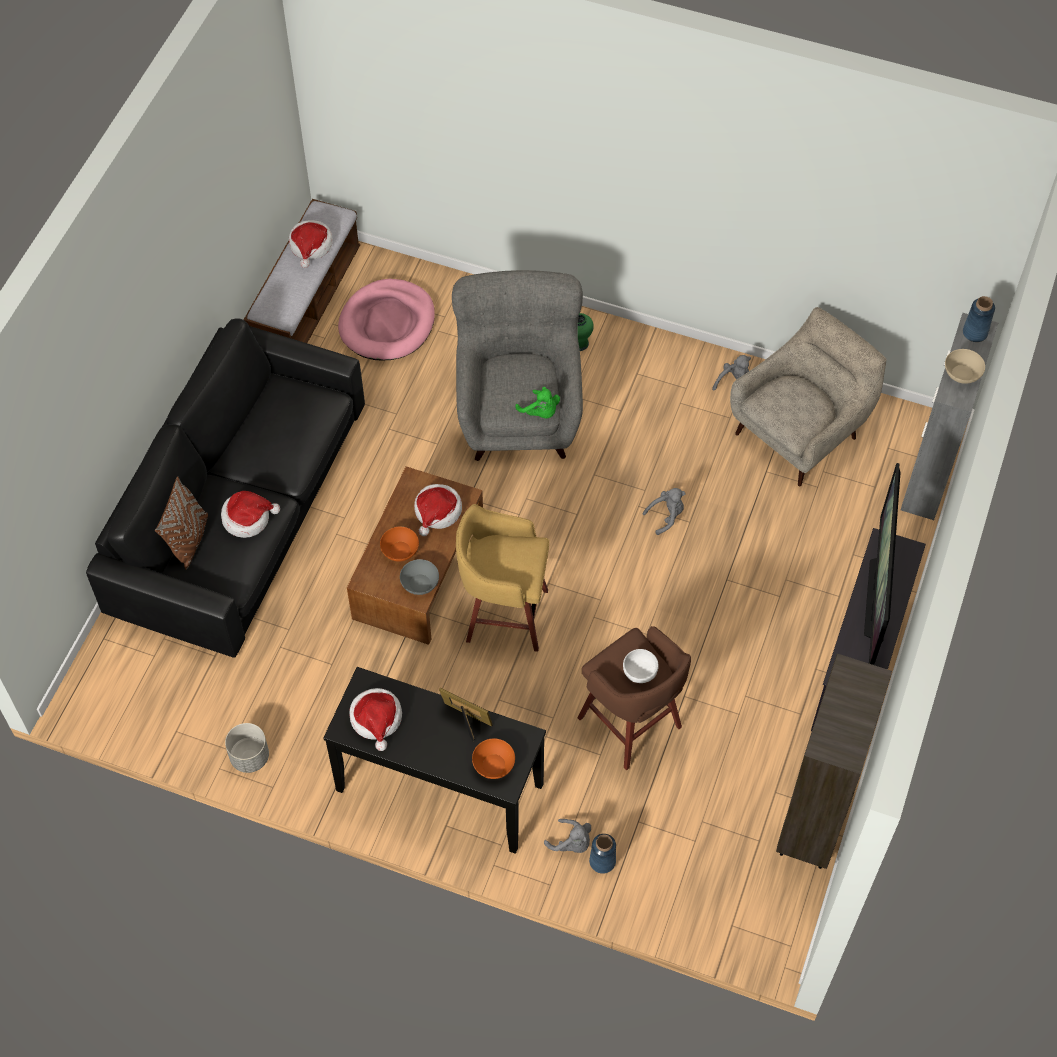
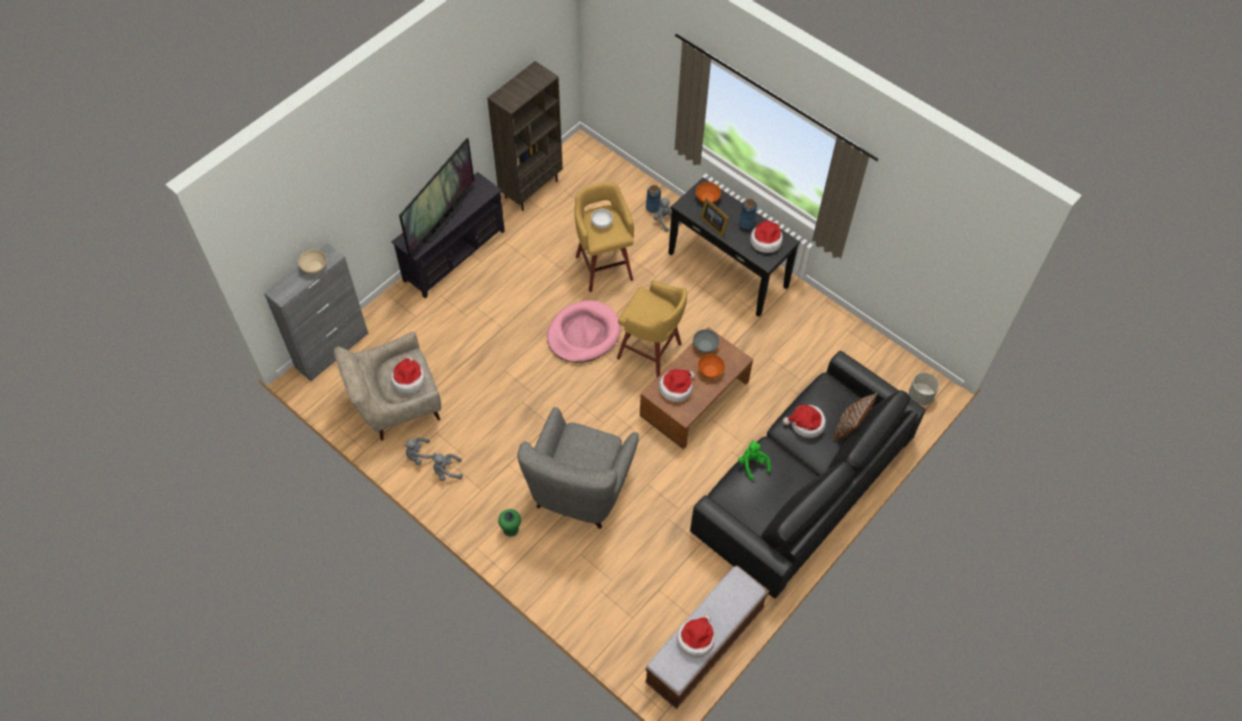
camera: 160 degrees left, 0 degrees up
(249, 757) = (835, 321): grey planter -> grey planter (920, 396)
(387, 323) = (647, 601): pink dog bed -> pink dog bed (583, 334)
(540, 412) = (578, 429): green plush toy -> green plush toy (752, 464)
(631, 725) = (603, 266): brown stool -> yellow stool
(666, 516) = (517, 379): grey plush toy -> grey plush toy (447, 471)
(785, 402) = (408, 379): none -> hat
(974, 333) = (284, 290): blue vase -> blue vase (746, 222)

